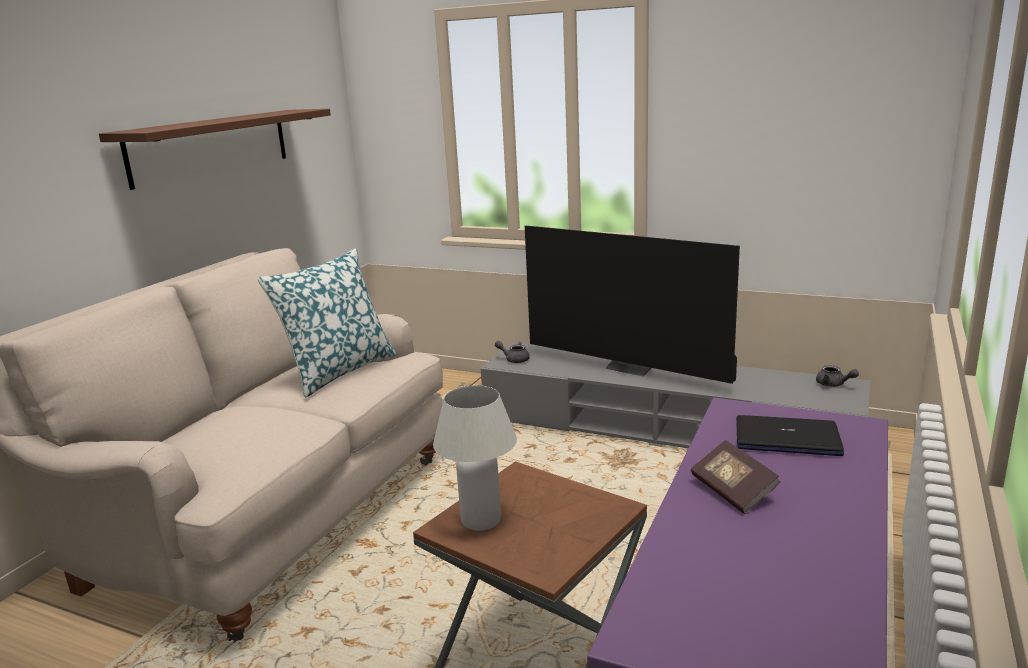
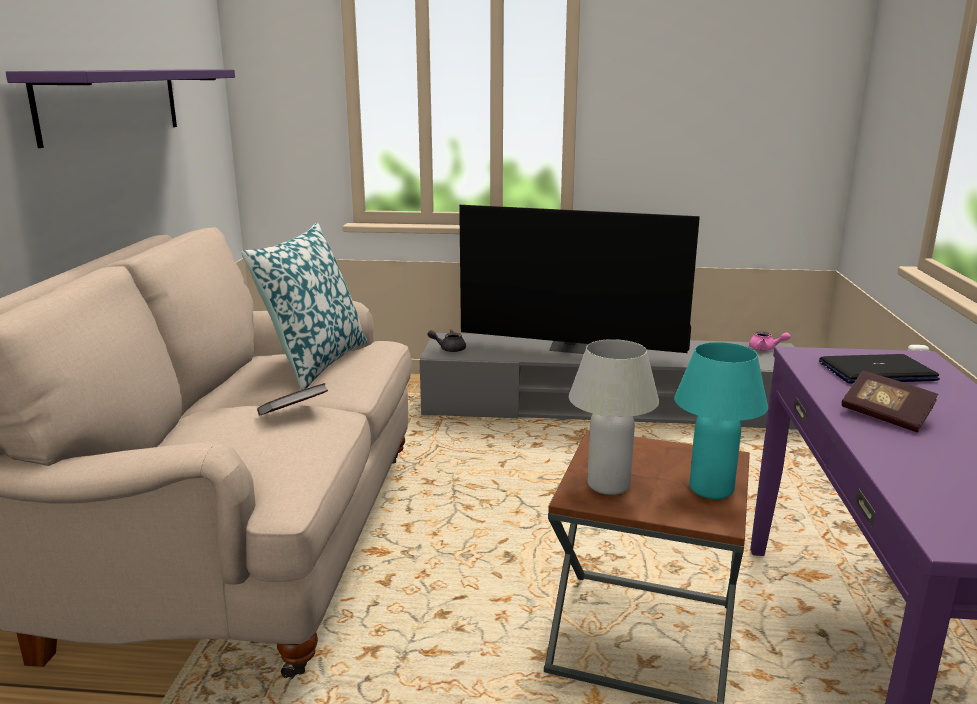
camera: 20 degrees left, 0 degrees up
(211, 146) = (111, 103): brown shelf -> purple shelf
(276, 418) = (293, 412): none -> book
(570, 538) = (711, 489): none -> turquoise table lamp
(833, 384) = (765, 349): grey teapot -> pink teapot

